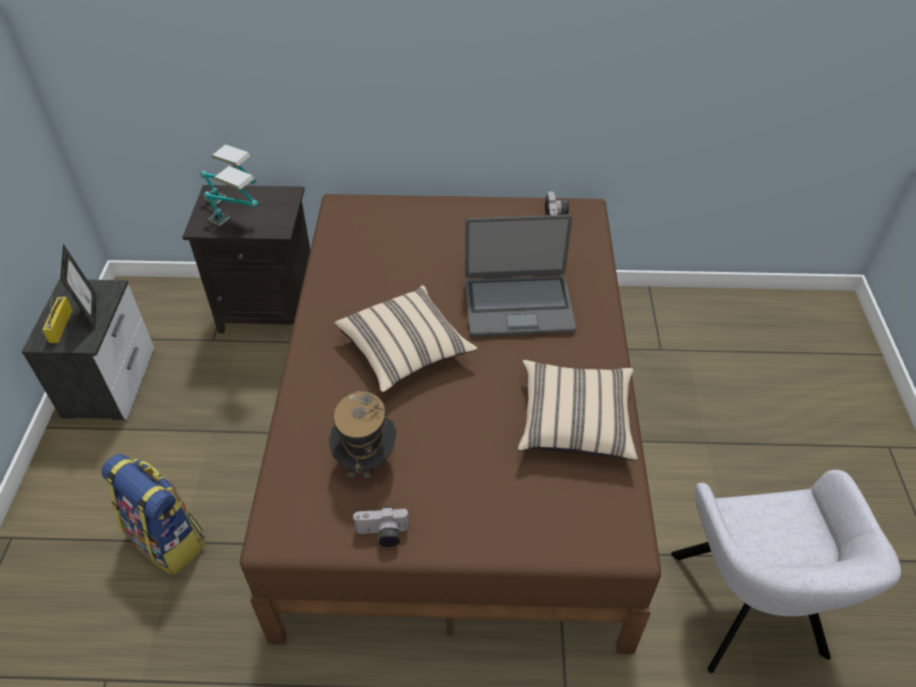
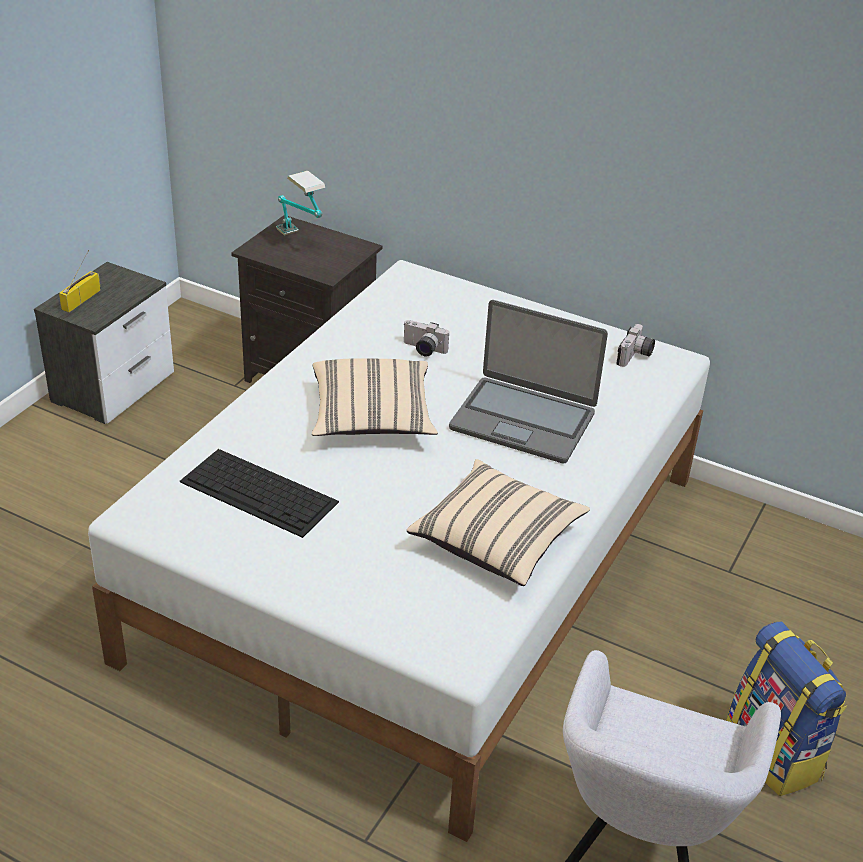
camera: 25 degrees right, 10 degrees down
(91, 312) = (115, 297): picture frame -> none
(168, 539) = (75, 539): backpack -> backpack (775, 753)
(238, 228) = (289, 261): table lamp -> none
(366, 460) = (260, 492): hat -> keyboard
(382, 535) = (228, 555): camera -> camera (423, 350)
(459, 436) = (425, 565): brown bed -> white bed

